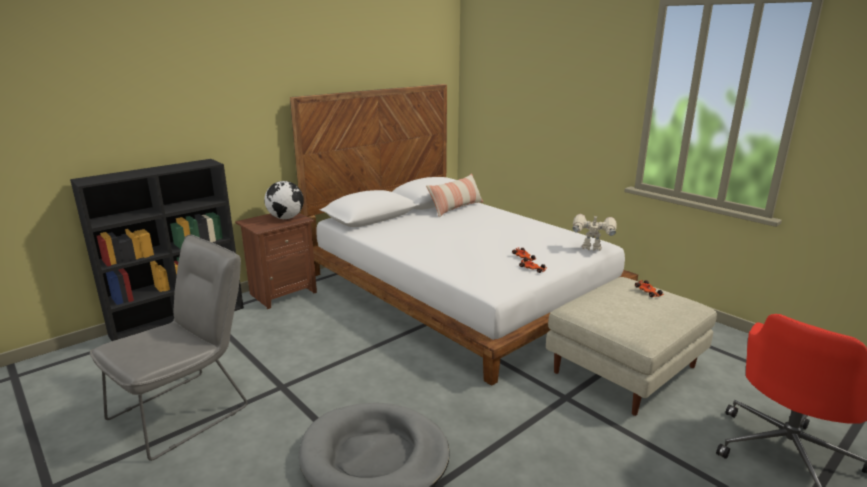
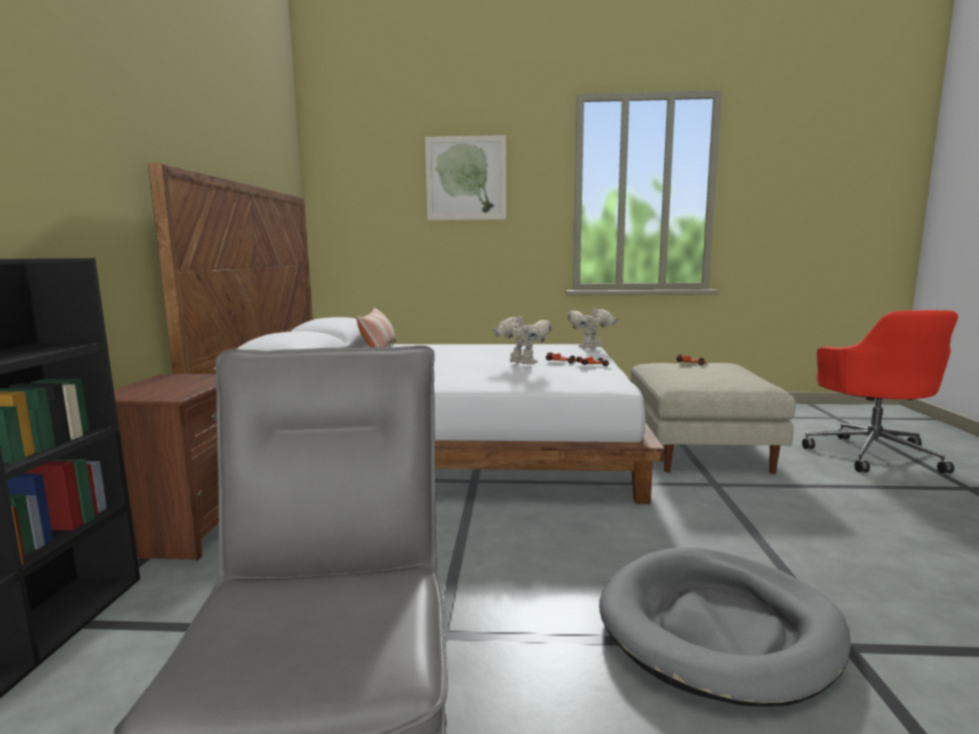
camera: 45 degrees left, 10 degrees down
(286, 218) = (186, 381): globe -> none
(486, 252) = (522, 363): none -> toy robot
(560, 74) = (466, 178): none -> picture

